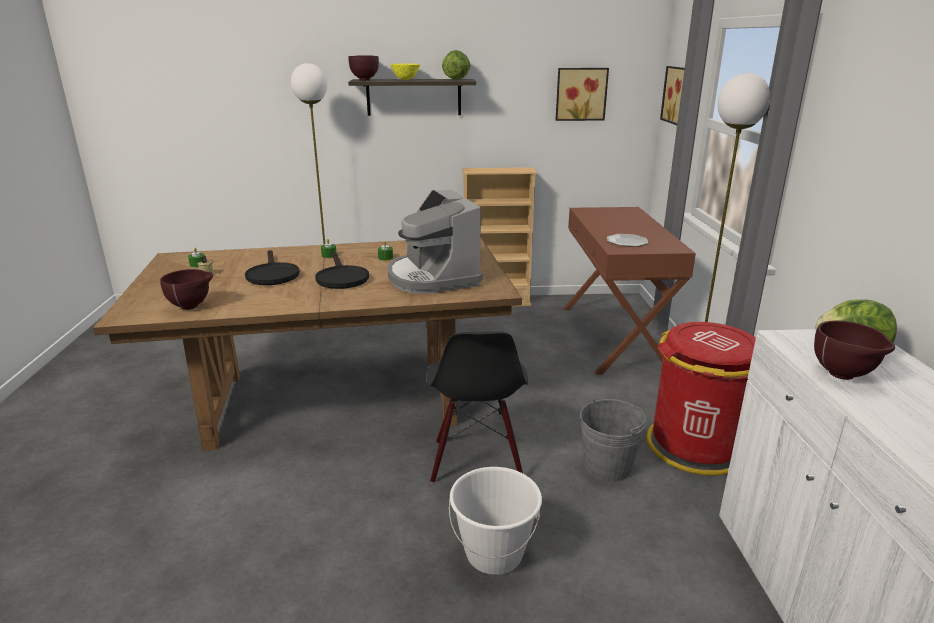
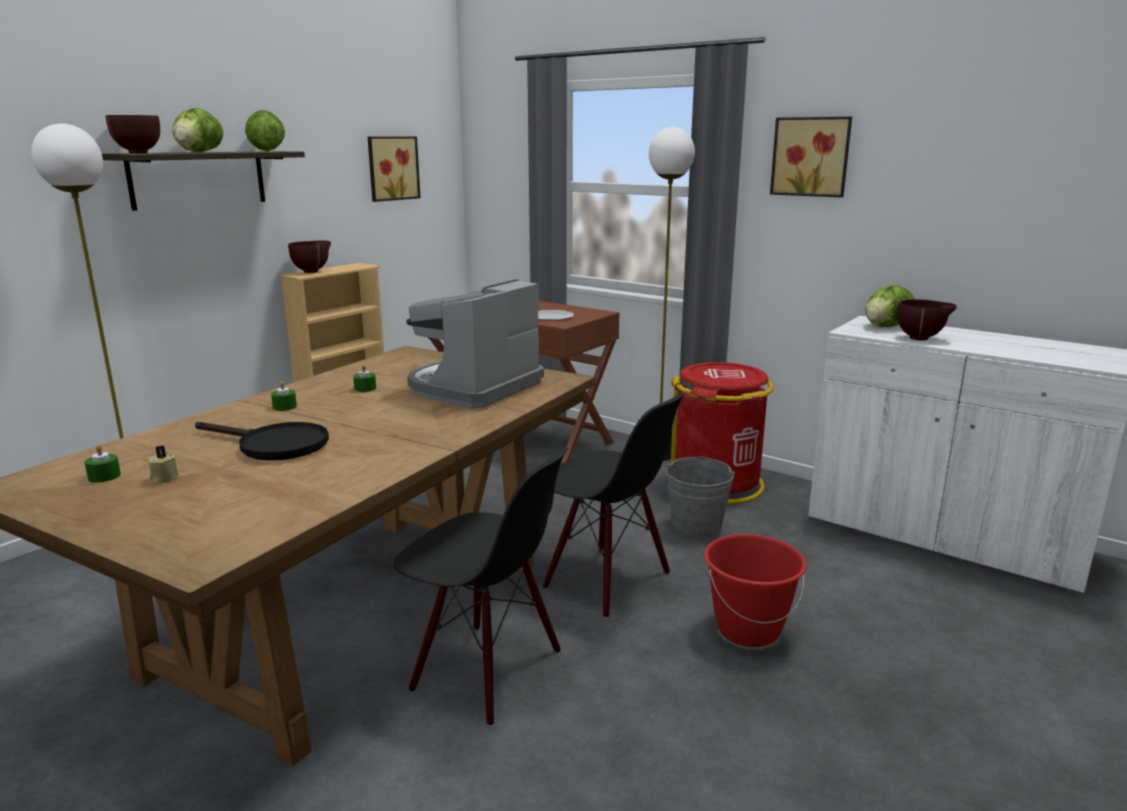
camera: 50 degrees left, 5 degrees down
(192, 306) = (275, 509): brown bowl -> brown bowl (313, 271)
(328, 466) = (486, 671): none -> black chair
(341, 278) = (377, 419): black frying pan -> none
(406, 79) = (199, 152): yellow bowl -> lettuce
(432, 277) = (473, 387): coffee machine -> coffee machine turned 105 degrees clockwise
(494, 554) = (748, 629): white bucket -> red bucket
(677, 95) = (497, 164): picture -> picture (811, 156)

